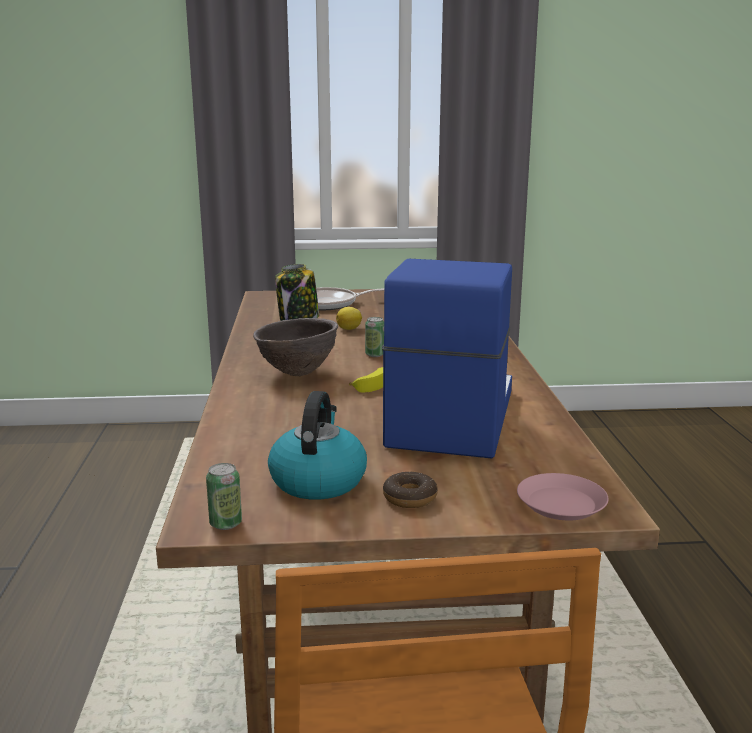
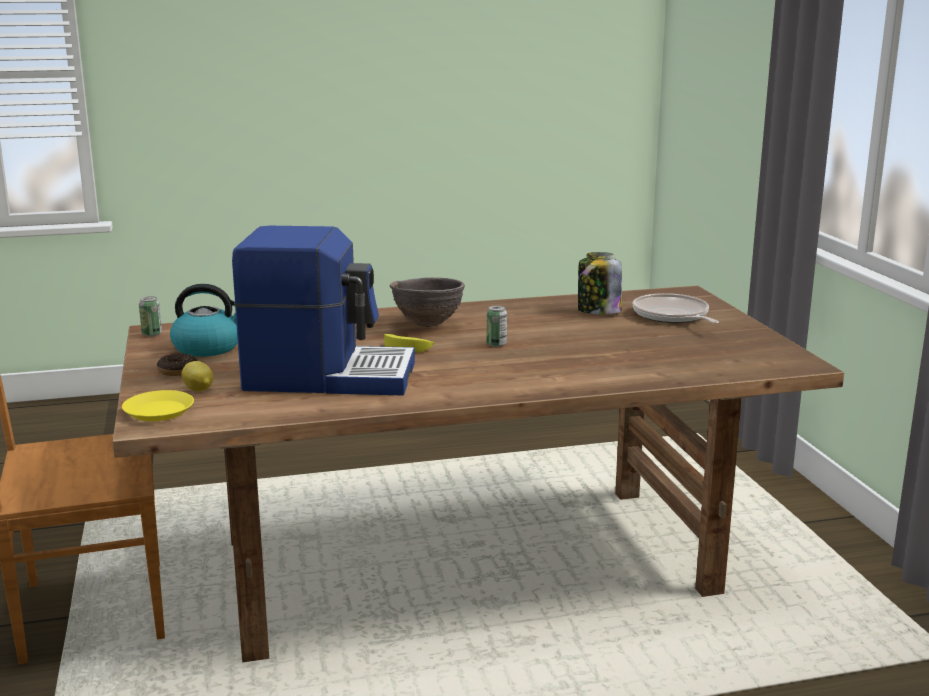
camera: 80 degrees right, 0 degrees up
(349, 329) = (580, 330): lemon -> lemon (198, 390)
(561, 503) = (159, 411): pink plate -> yellow plate

